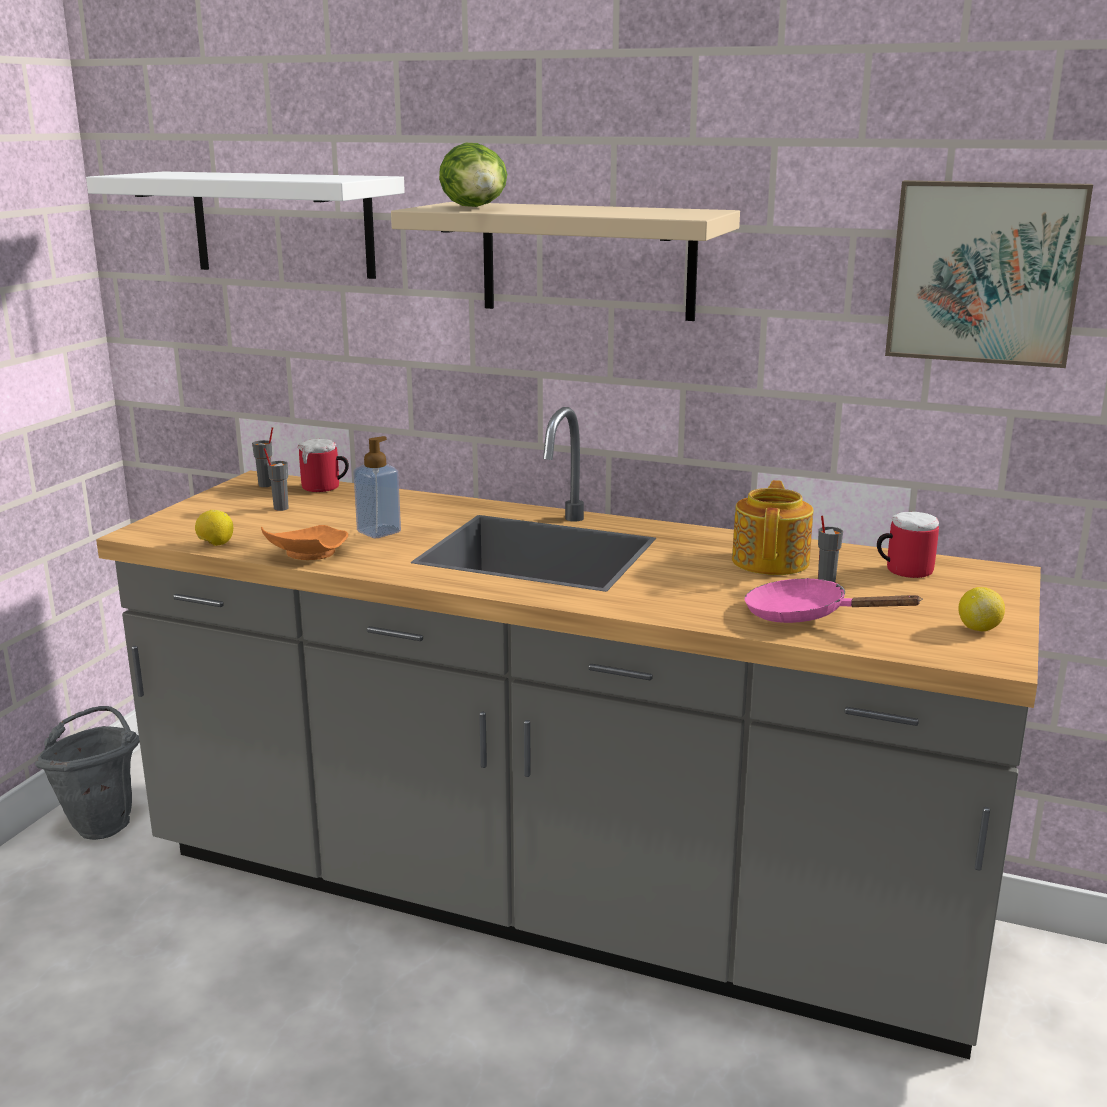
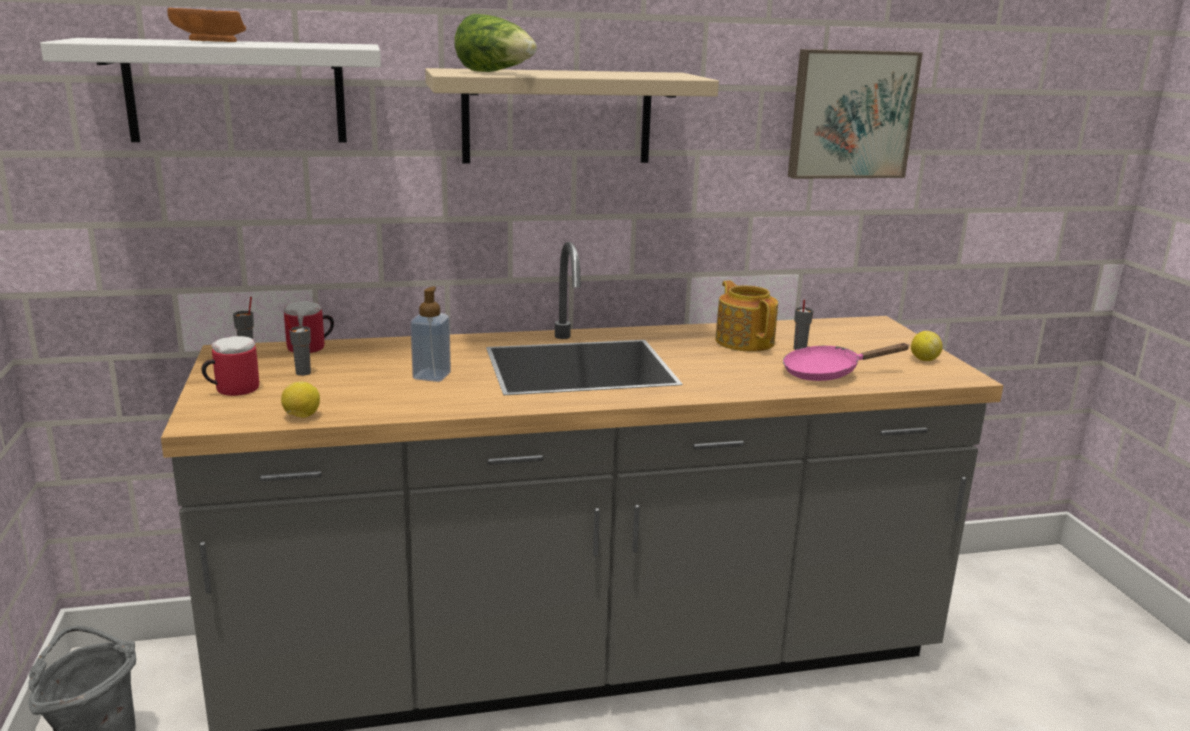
camera: 35 degrees left, 0 degrees up
(306, 555) = (405, 407): orange plate -> orange plate (210, 41)
(902, 570) = (825, 332): mug -> mug (231, 390)

